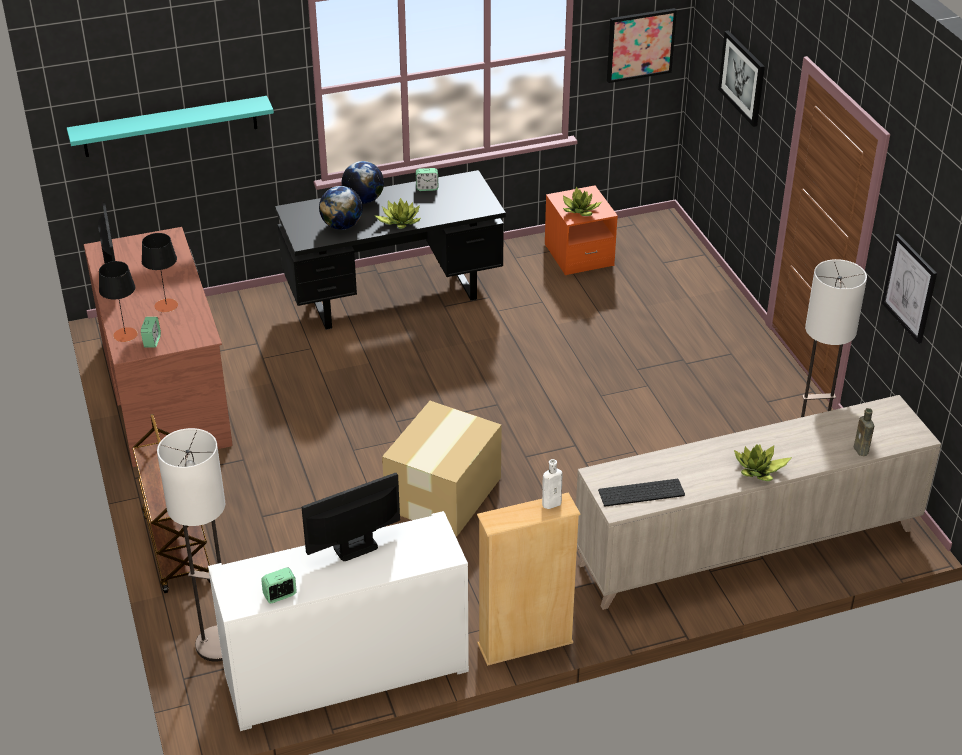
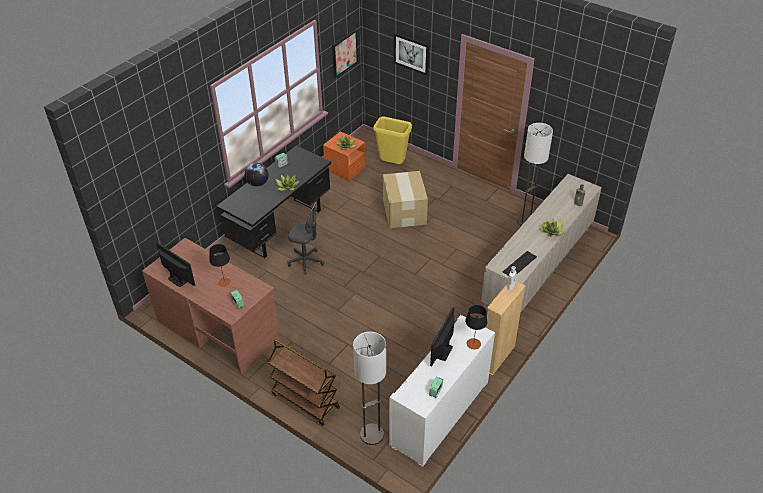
camera: 35 degrees left, 5 degrees up
(125, 335) = (220, 307): black table lamp -> black table lamp (473, 344)
(170, 126) = (158, 185): turquoise shelf -> none
(342, 226) = (261, 201): globe -> none
(379, 361) = (306, 261): none -> grey office chair
(445, 493) = (398, 309): cardboard box -> cardboard box (404, 211)
(665, 279) = (393, 164): none -> yellow trash can
(910, 288) = (562, 124): picture -> none

